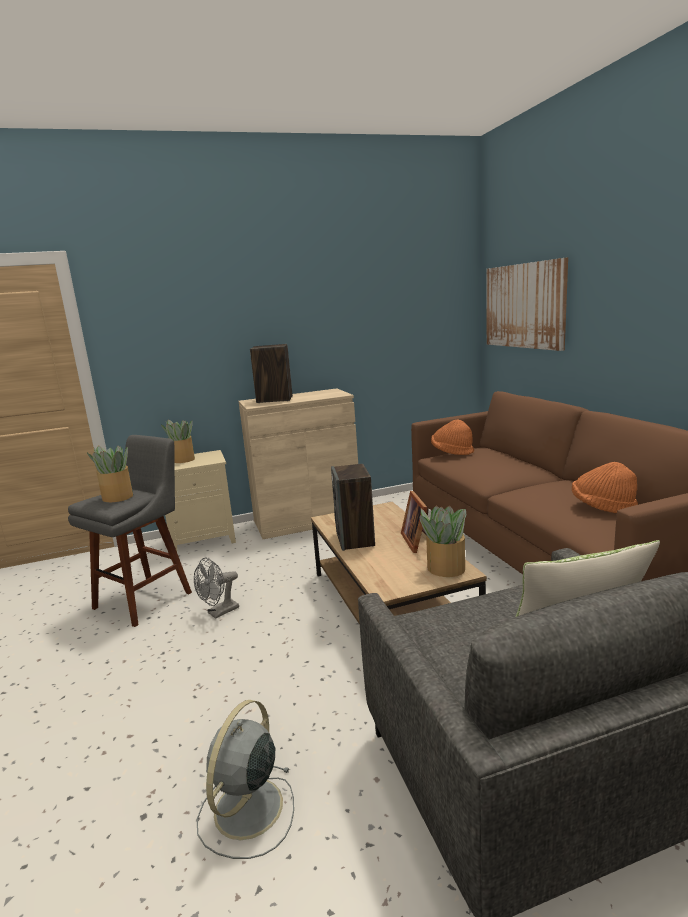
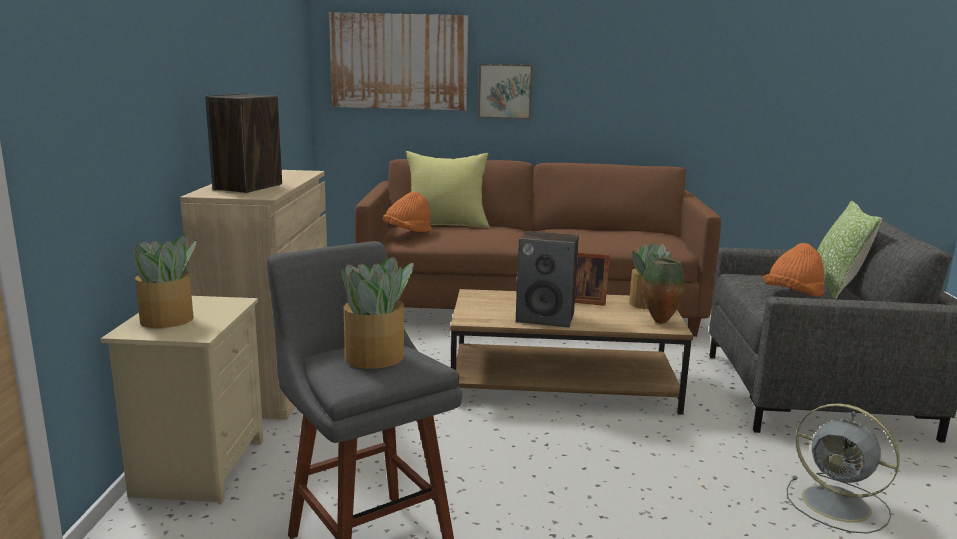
camera: 70 degrees left, 0 degrees up
(219, 612) = (482, 480): grey fan -> none
(398, 582) = (659, 321): none -> vase
(501, 453) = (446, 224): none -> yellow pillow
(593, 332) = (505, 91): none -> picture
(602, 507) = (626, 234): orange hat -> orange hat (792, 296)

